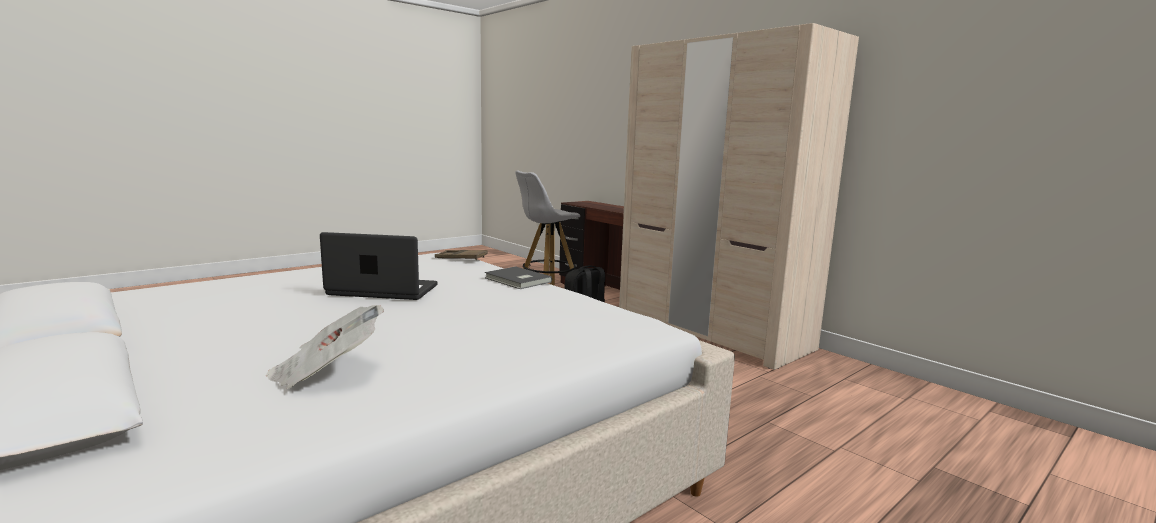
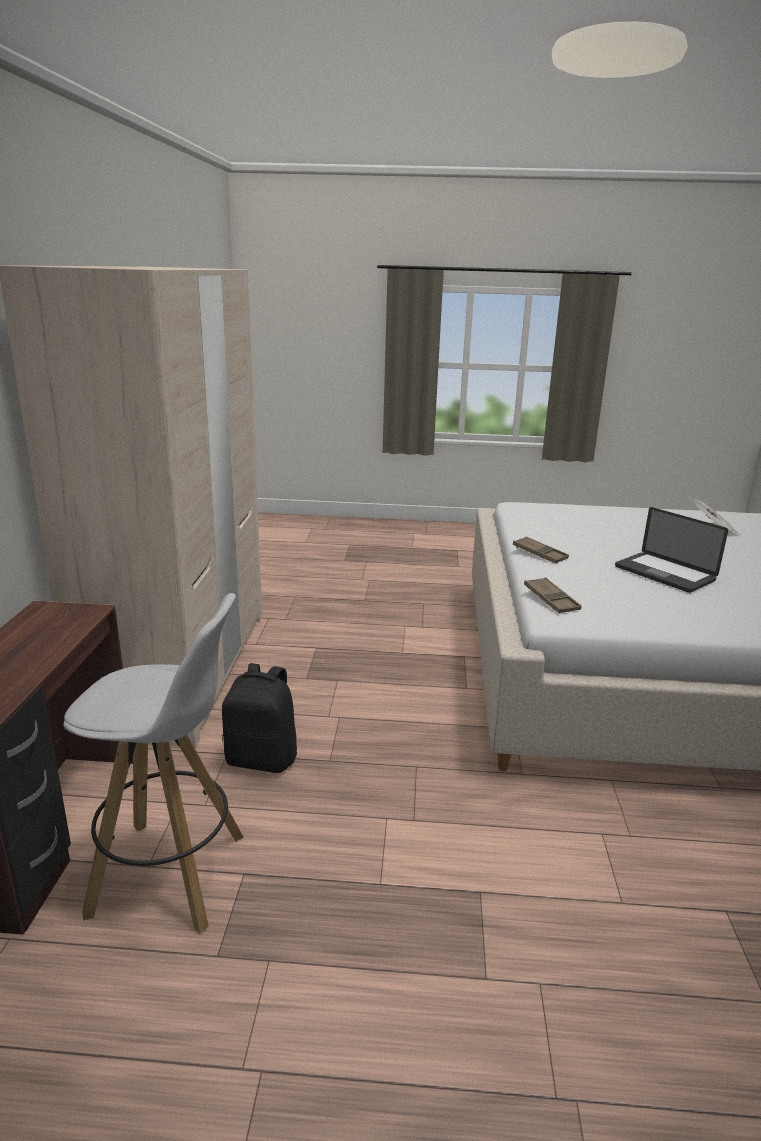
camera: 135 degrees left, 10 degrees up
(517, 280) = (539, 554): grey book -> brown tray

